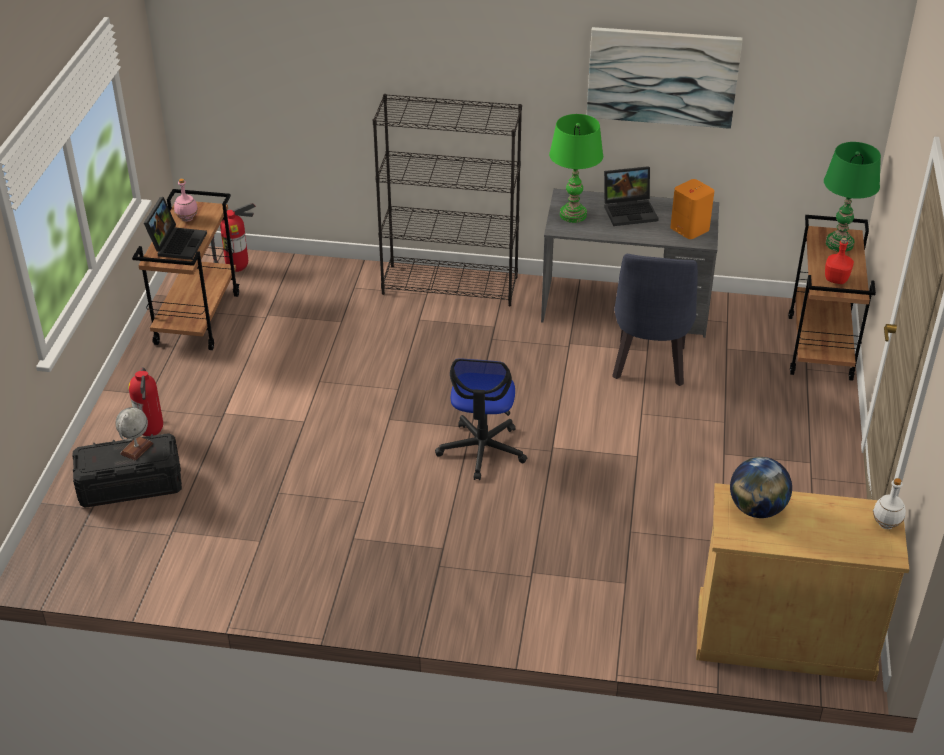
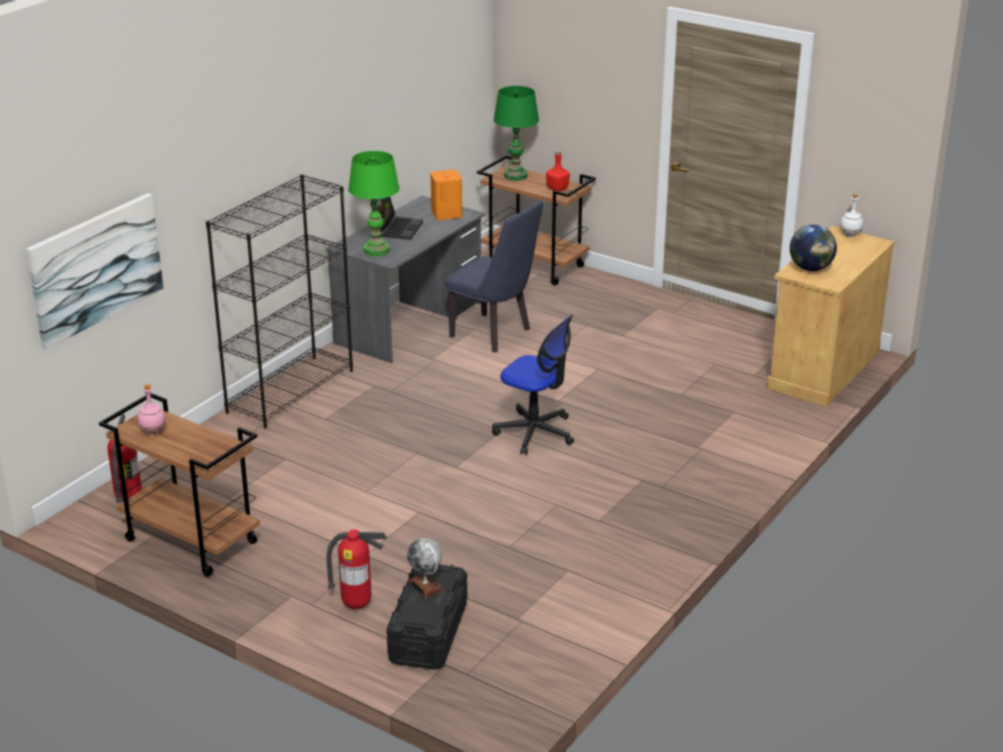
camera: 65 degrees left, 10 degrees down
(177, 243) = (193, 445): laptop -> none
(662, 77) = (377, 99): picture -> picture (95, 268)

